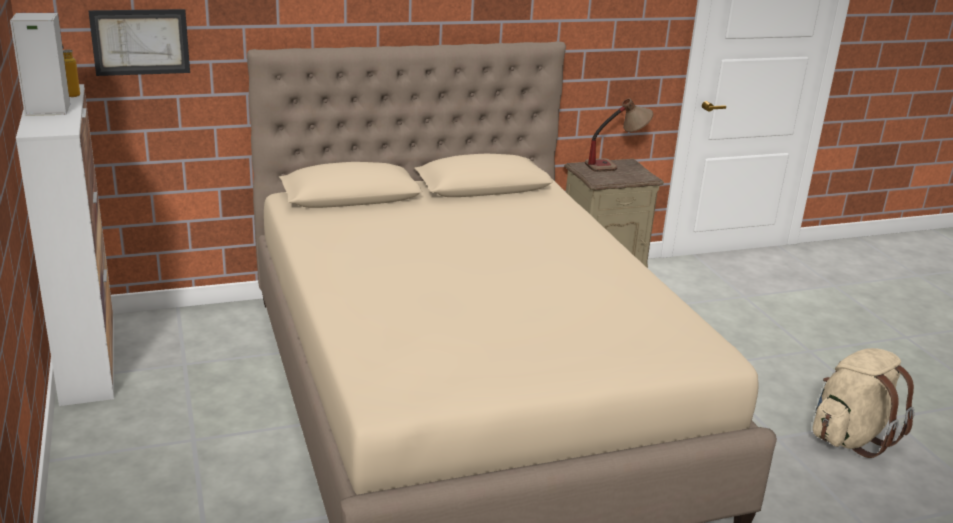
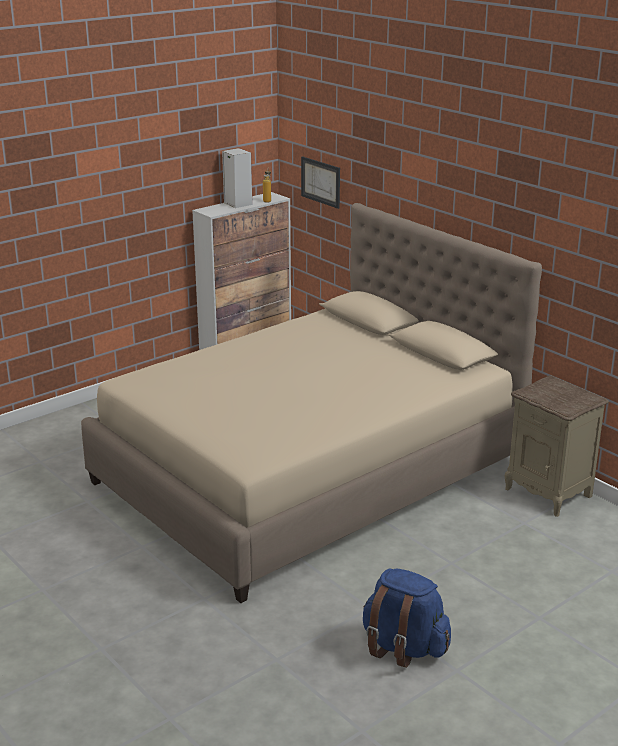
camera: 70 degrees right, 0 degrees up
(616, 165) = (574, 394): table lamp -> none
(850, 437) = (403, 647): beige backpack -> blue backpack

